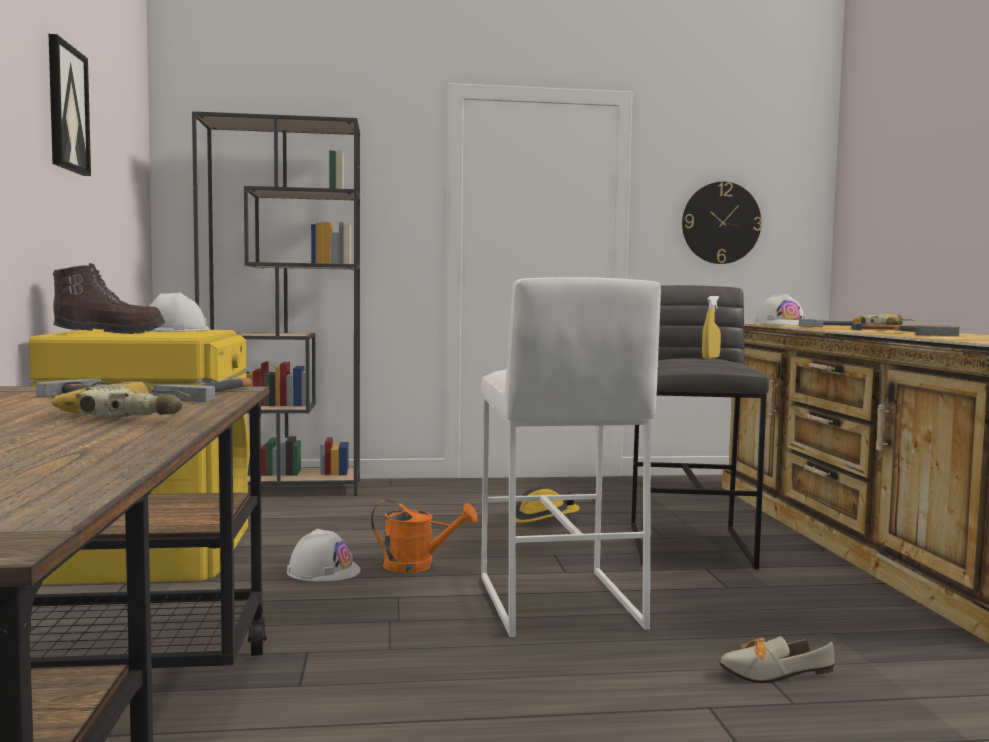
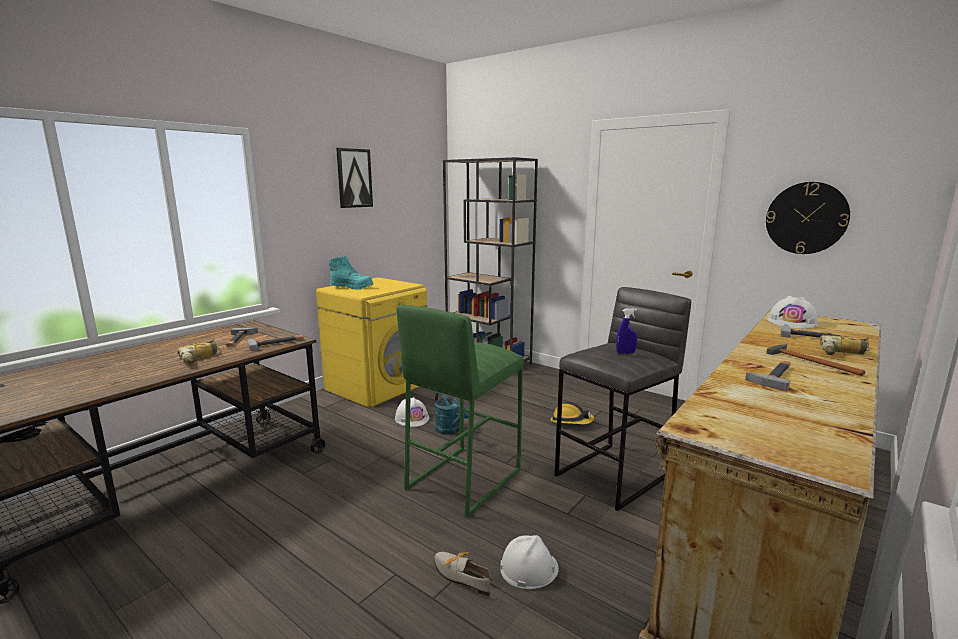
camera: 45 degrees right, 10 degrees up
(110, 333) = (352, 287): brown boot -> turquoise boot
(175, 330) = (391, 284): white hard hat -> white hard hat (528, 567)
(418, 566) = (451, 430): orange watering can -> turquoise watering can
(557, 602) = (462, 479): white stool -> green stool
(710, 358) = (625, 353): yellow spray bottle -> blue spray bottle

